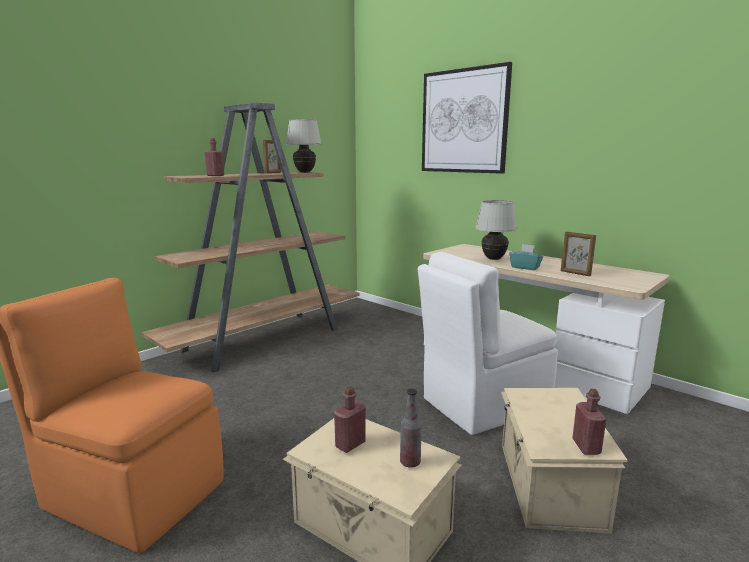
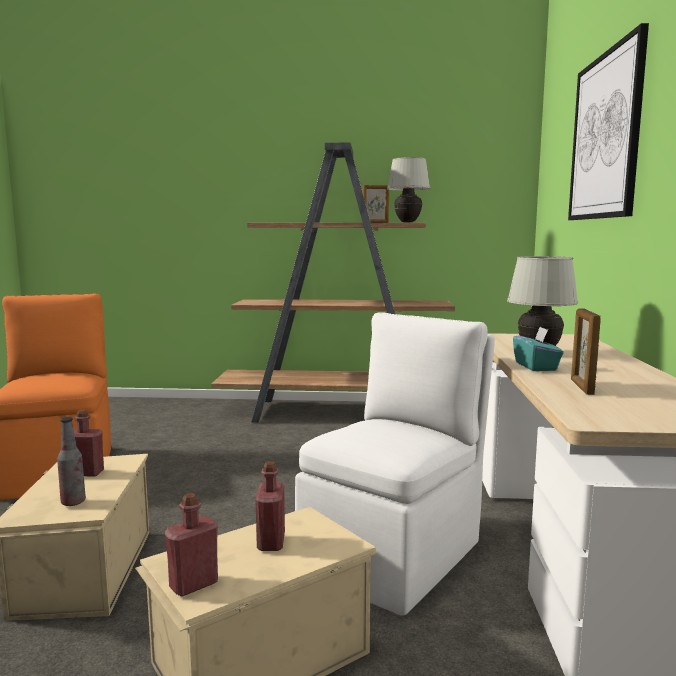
camera: 50 degrees right, 5 degrees down
(215, 175) = (290, 222): red bottle -> red bottle (271, 542)
(482, 404) = (395, 554): white chair -> white chair turned 105 degrees clockwise

